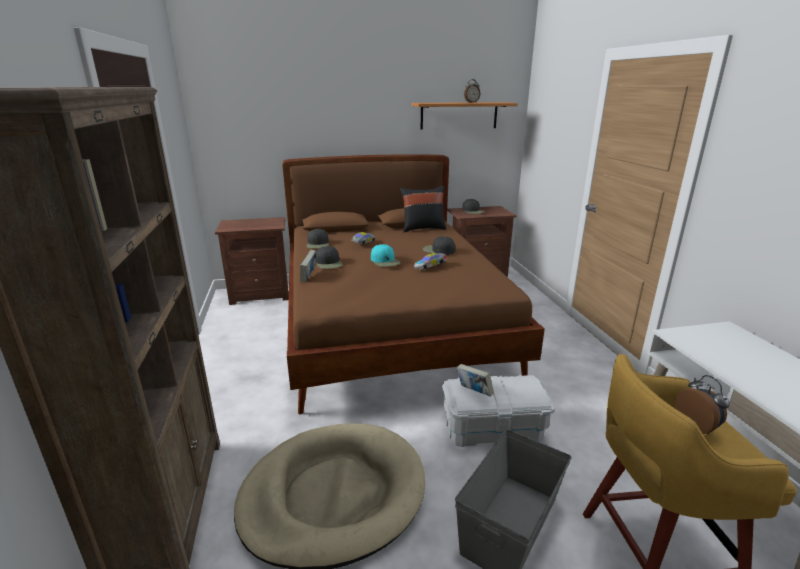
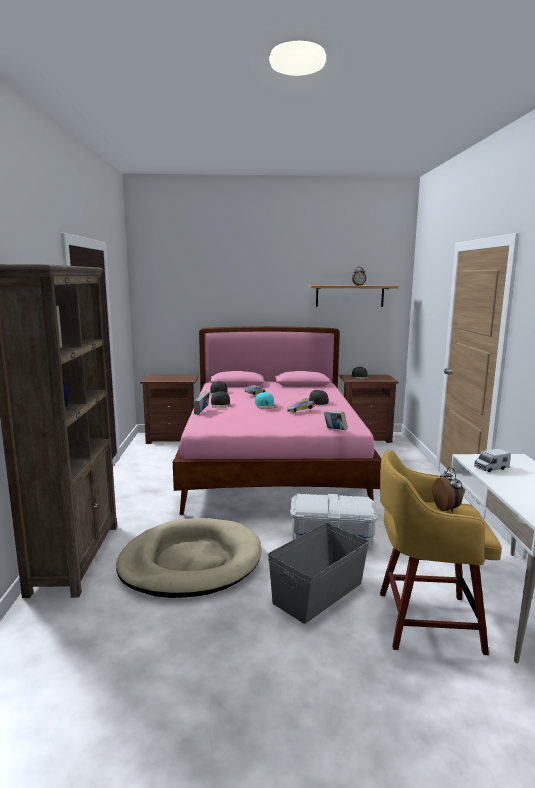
camera: 10 degrees right, 10 degrees down
(390, 326) = (273, 466): brown bed -> pink bed
(423, 228) = (310, 387): black pillow -> none
(474, 392) = (312, 501): book -> book (335, 430)
(714, 351) = (491, 468): none -> toy truck

